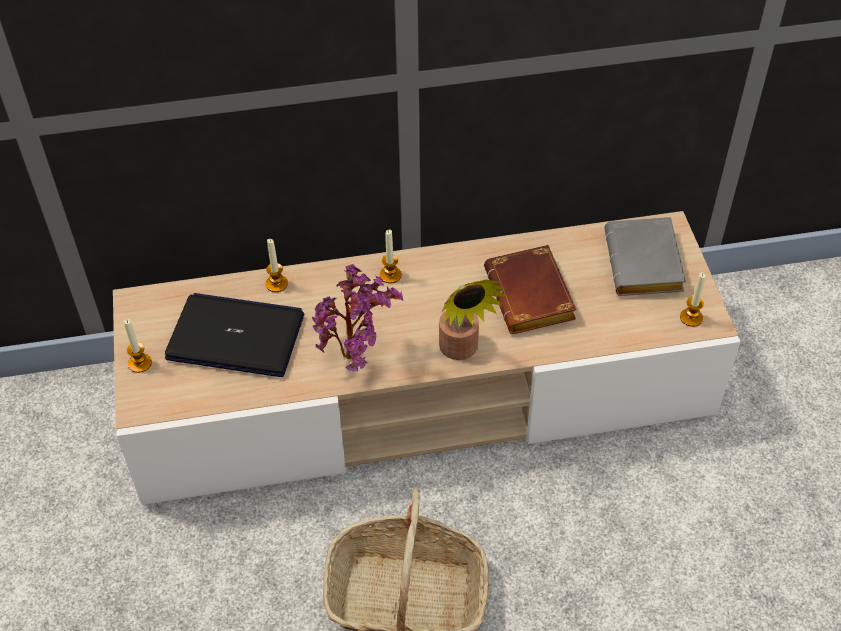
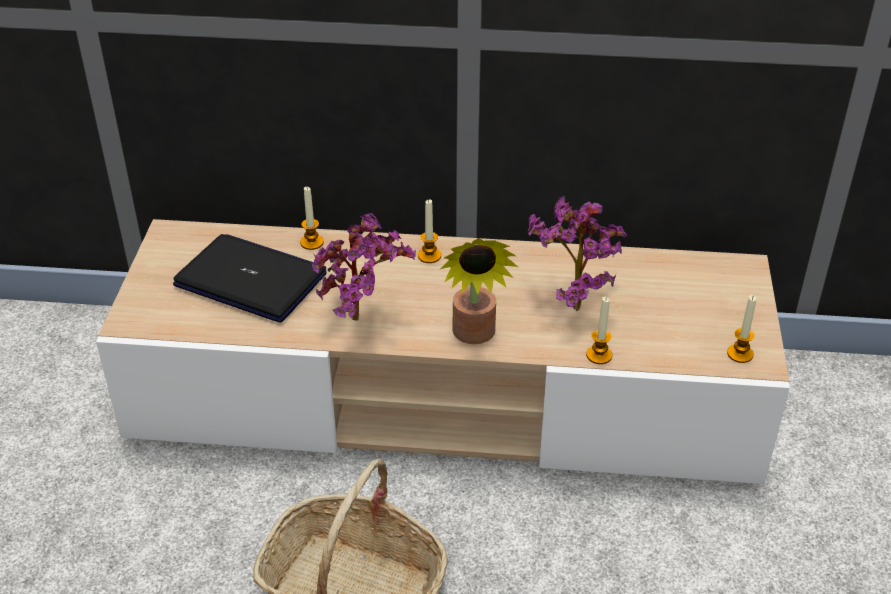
camera: 15 degrees right, 10 degrees down
(140, 363) = (148, 284): candle -> candle (599, 355)
(533, 297) = (570, 303): brown book -> potted plant
(646, 265) = (707, 296): grey book -> none

